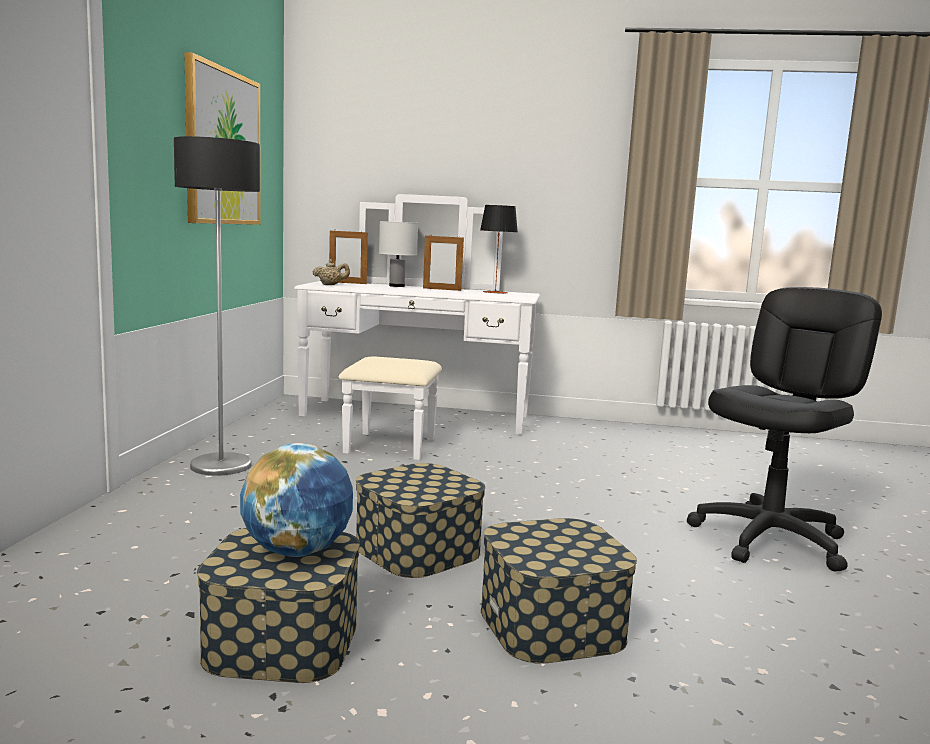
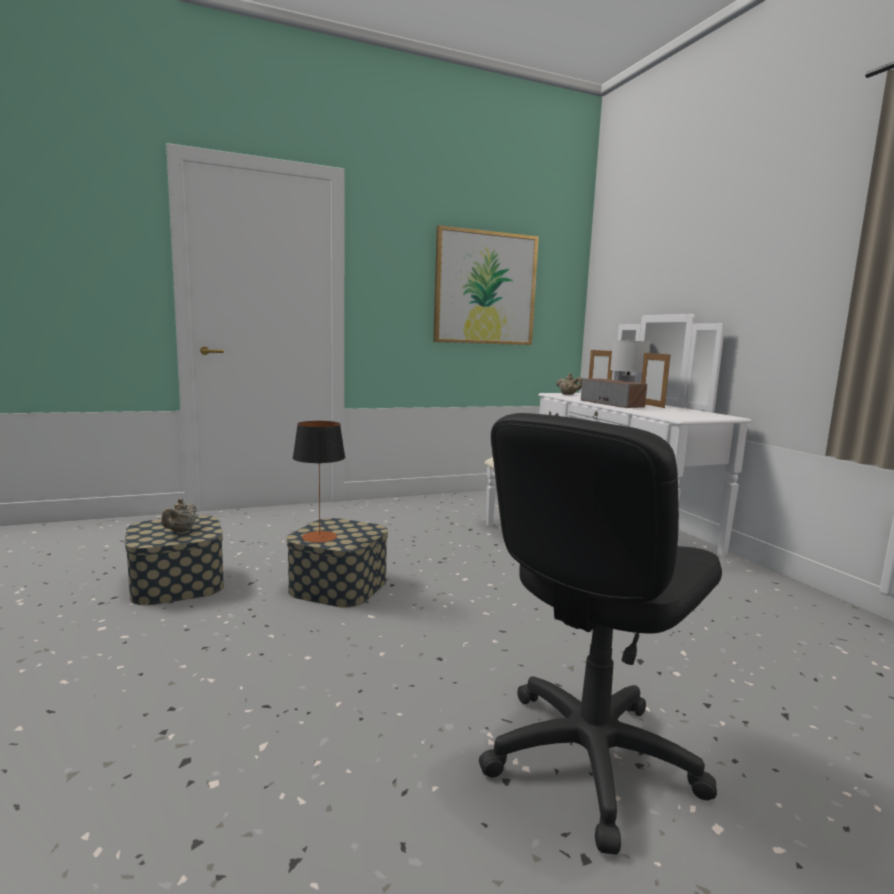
camera: 60 degrees right, 0 degrees up
(220, 466) = (407, 507): floor lamp -> none
(298, 551) = (181, 531): globe -> beige teapot
(417, 291) = (612, 404): none -> speaker
(495, 292) = (693, 412): table lamp -> table lamp (319, 537)
(551, 624) = (248, 657): storage box -> none
(770, 540) = (589, 758): black office chair -> black office chair turned 120 degrees clockwise

